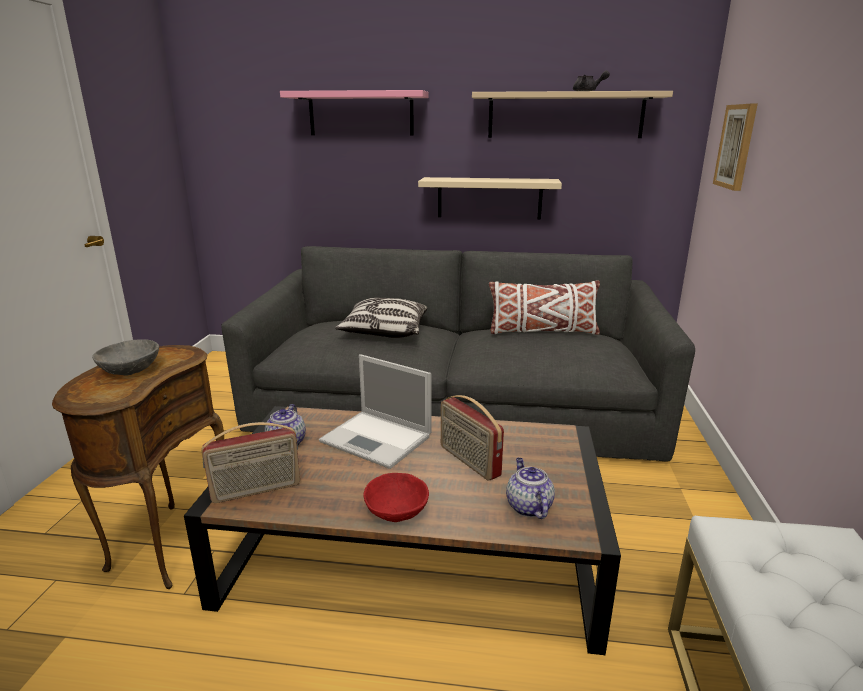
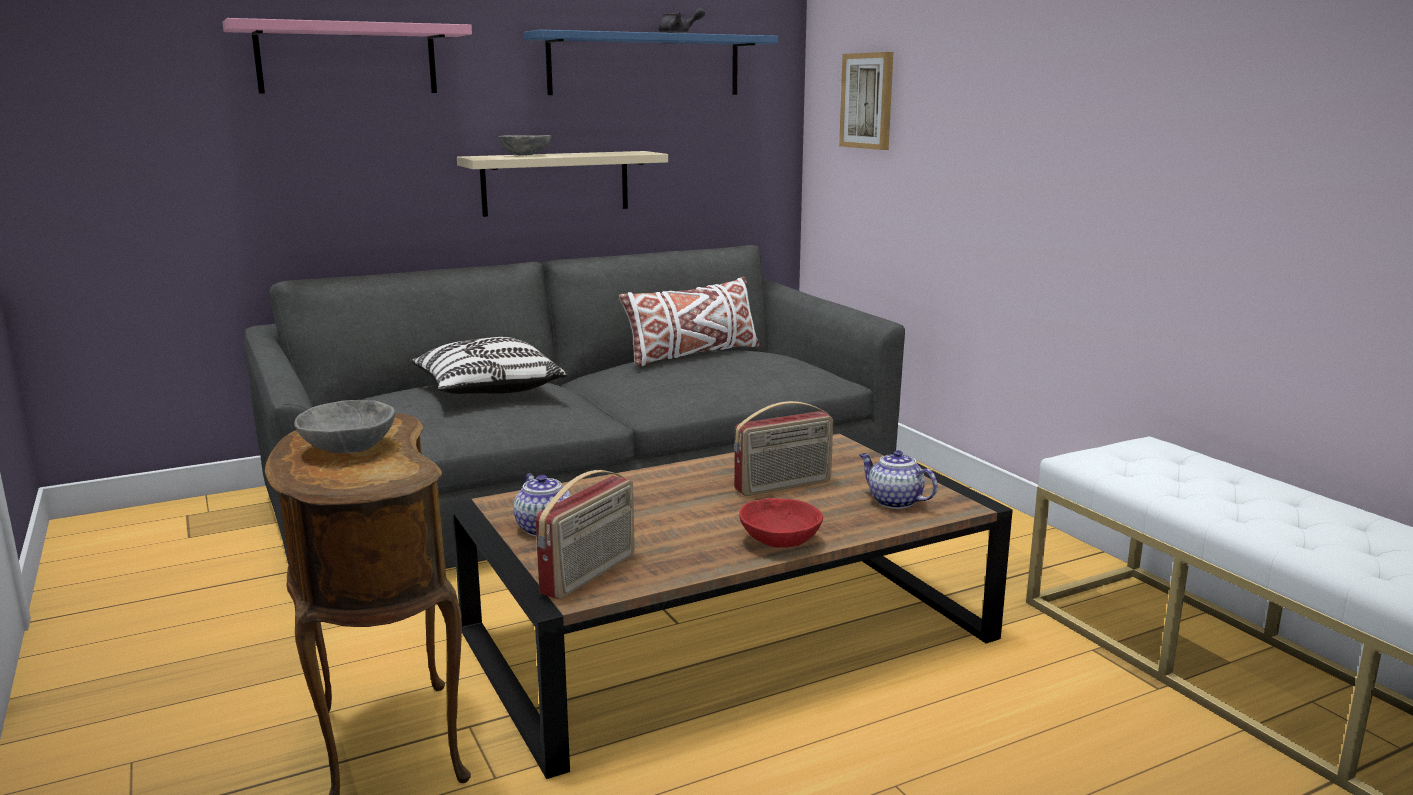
camera: 35 degrees left, 5 degrees down
(378, 439) = (653, 496): laptop -> none
(464, 178) = (526, 155): none -> grey bowl
(468, 461) = (784, 486): radio -> radio turned 45 degrees counterclockwise
(565, 115) = (645, 65): beige shelf -> blue shelf

